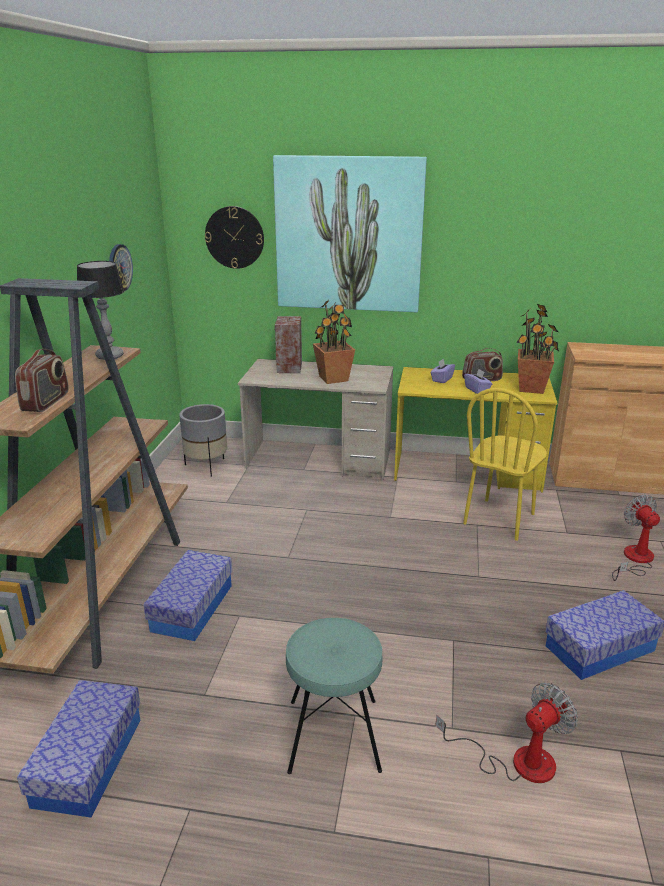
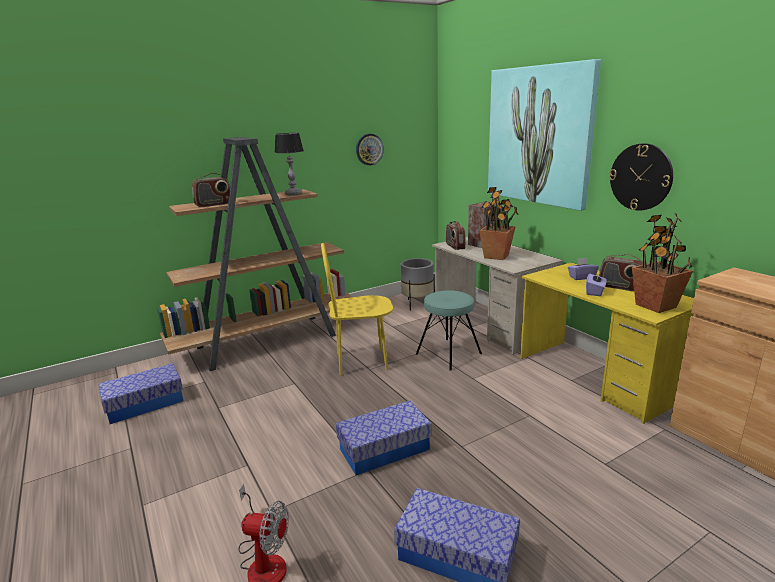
camera: 50 degrees right, 5 degrees down
(192, 607) = (284, 368): storage box -> storage box (384, 449)
(234, 237) = (471, 137): wall clock -> wall clock (641, 177)
(269, 378) = (455, 246): none -> radio
(333, 735) = (222, 465): turquoise stool -> turquoise stool (448, 354)
(499, 519) = (558, 421): yellow chair -> yellow chair (361, 361)
(634, 560) = (637, 525): fan -> none

